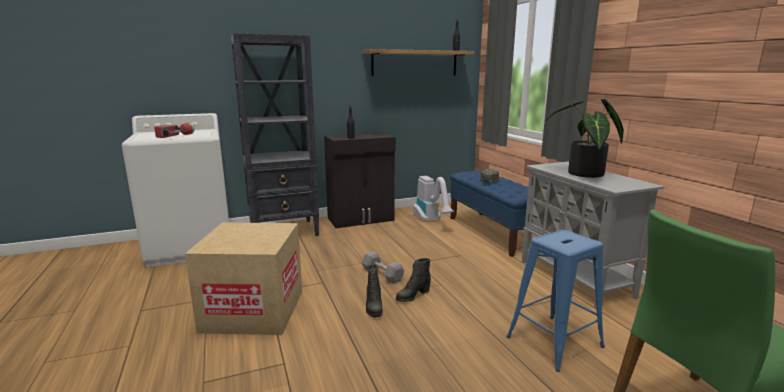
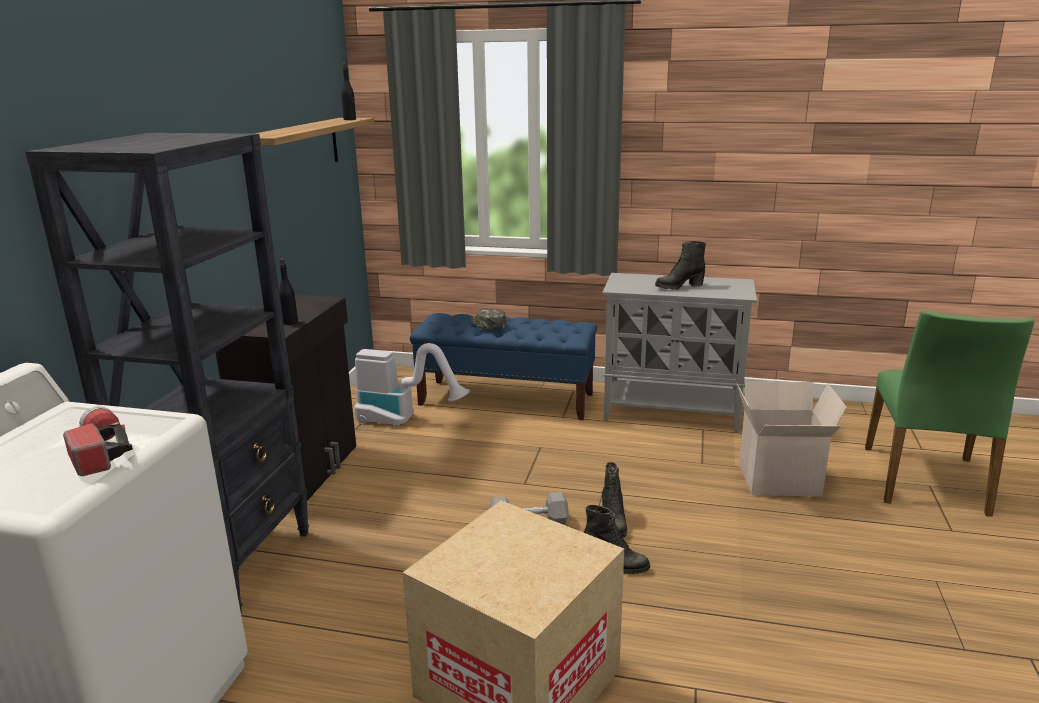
camera: 55 degrees left, 5 degrees up
(553, 342) = (778, 481): blue stool -> cardboard box
(583, 174) = (679, 287): potted plant -> black boot

